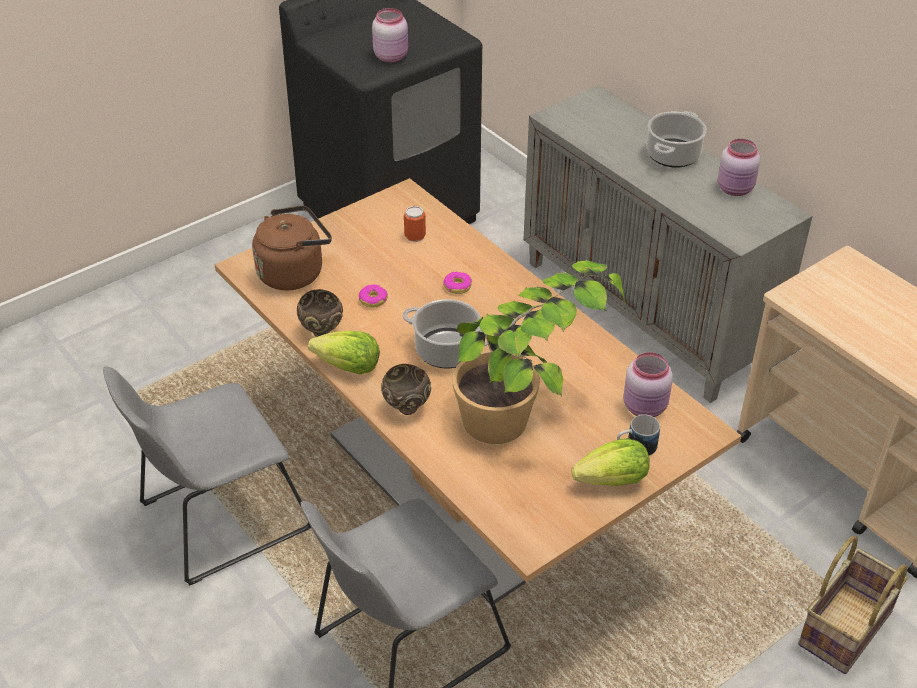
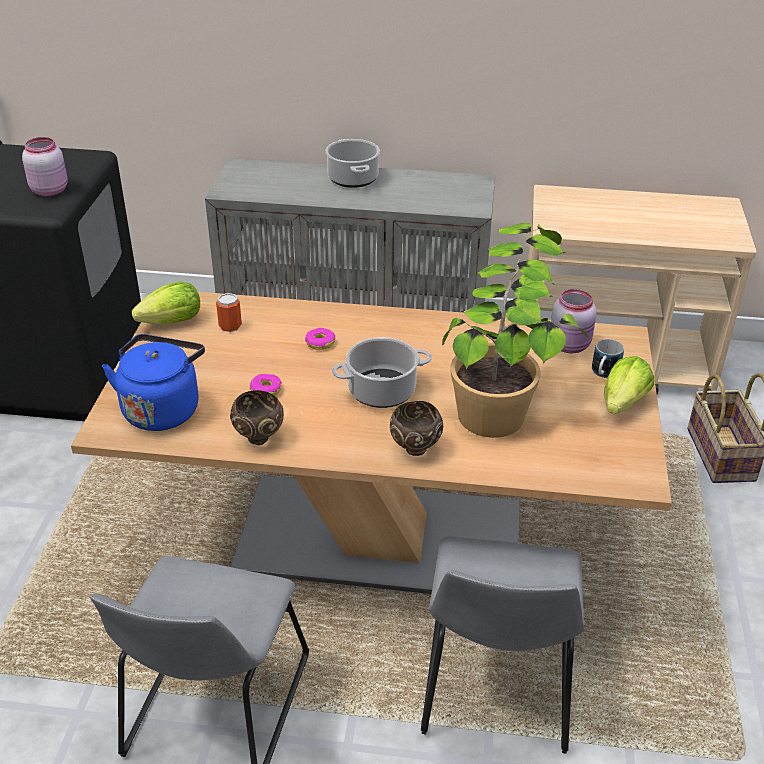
camera: 45 degrees left, 5 degrees down
(294, 272) = (162, 408): brown kettle -> blue kettle
(348, 367) = (323, 450): lettuce -> lettuce (172, 322)
(736, 189) = (426, 181): pink jar -> none

